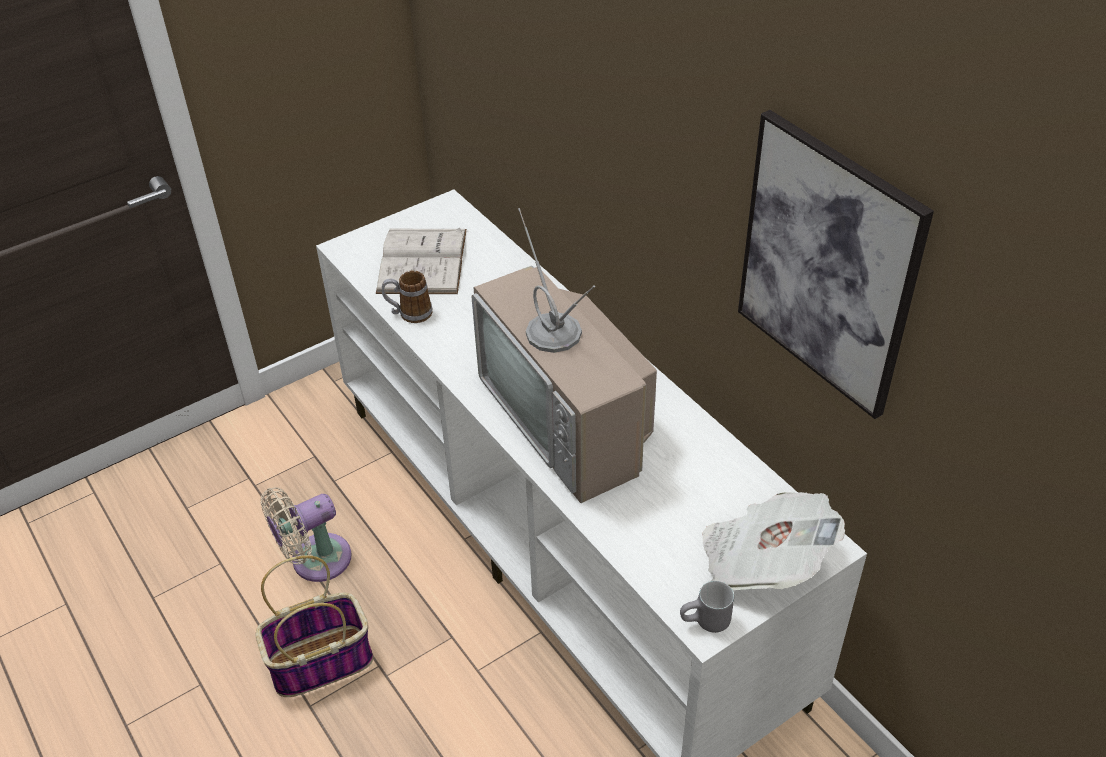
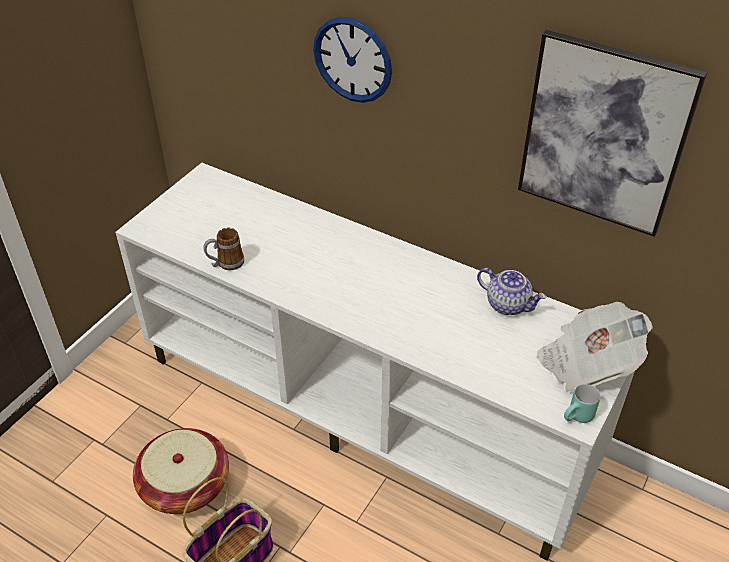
camera: 25 degrees left, 0 degrees up
(315, 561) = (185, 485): beige fan -> basket
(422, 261) = (211, 221): white book -> none
(570, 420) = (396, 307): television -> none
(590, 100) = (352, 60): none -> wall clock
(706, 624) = (578, 418): grey mug -> turquoise mug
(709, 459) = (508, 304): none -> teapot

